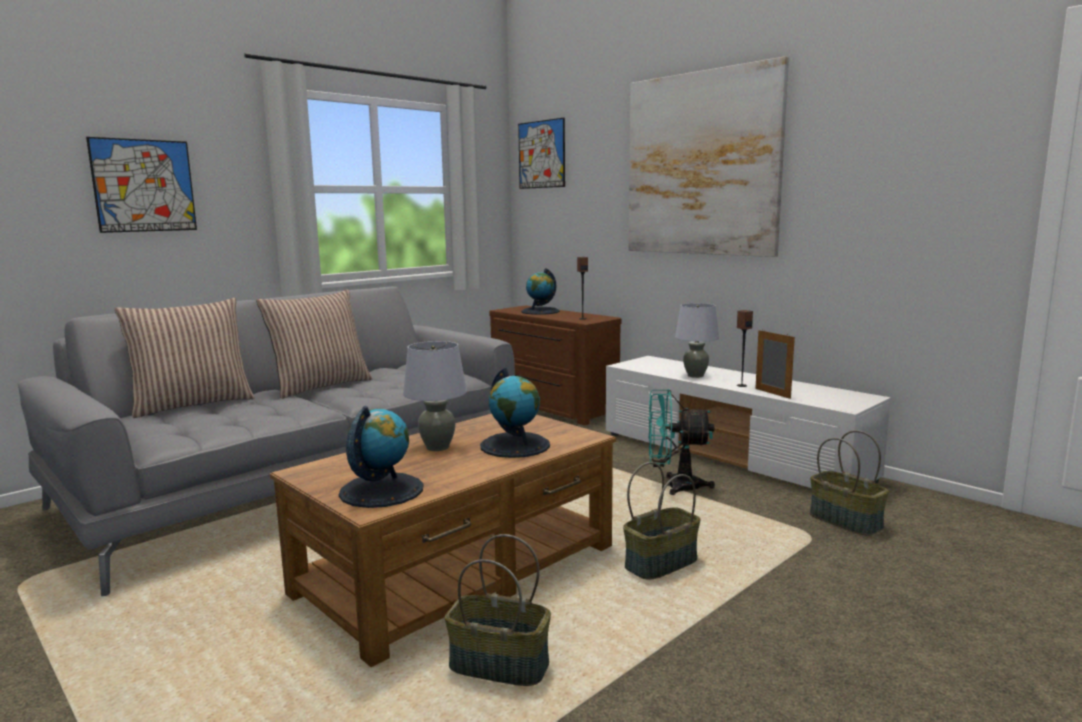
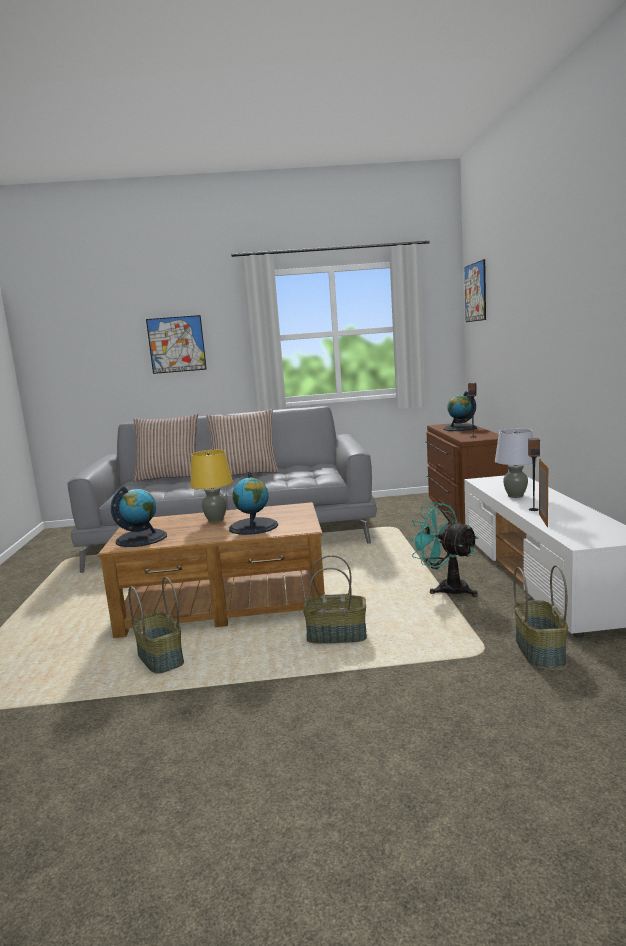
camera: 40 degrees right, 0 degrees up
(437, 447) = (215, 520): grey table lamp -> yellow table lamp
(701, 164) = (552, 296): picture -> none

